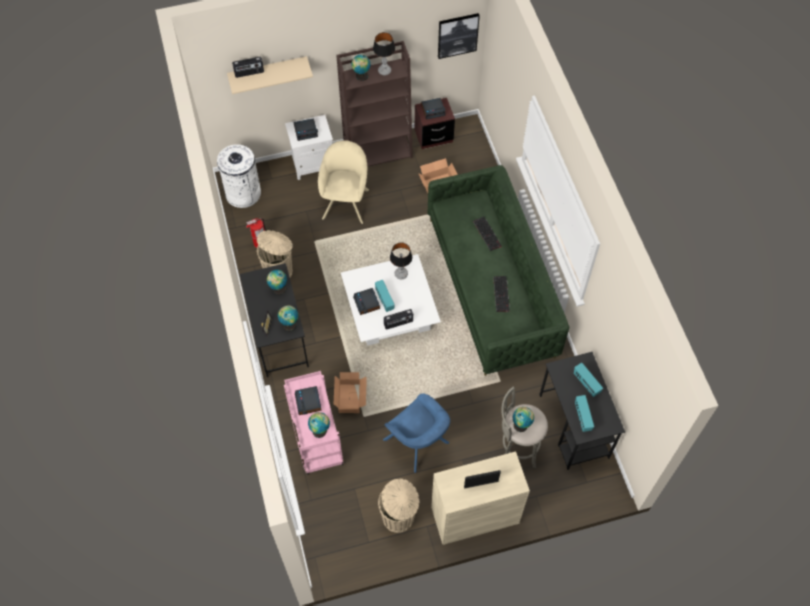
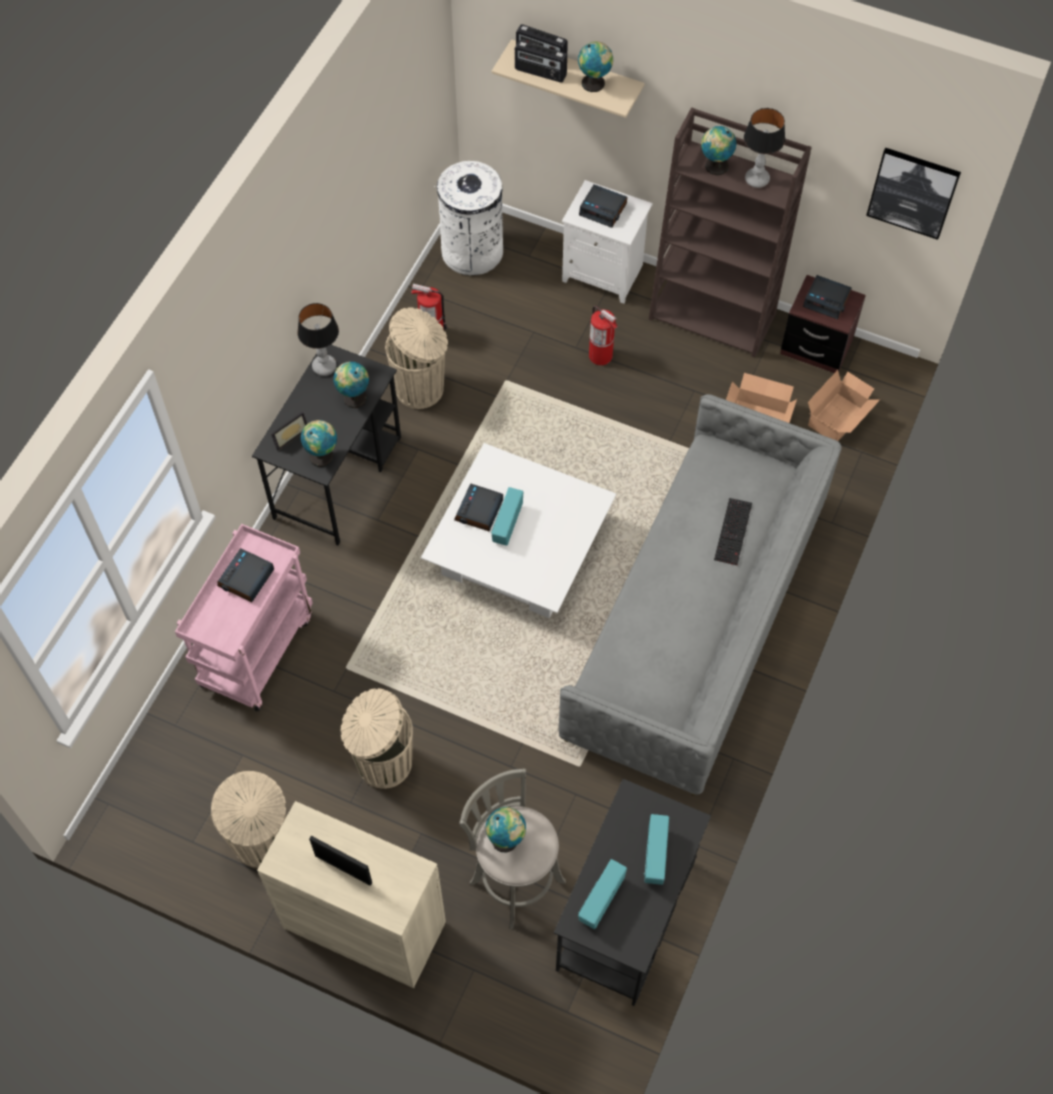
camera: 40 degrees right, 0 degrees up
(320, 430) = (225, 628): globe -> globe (595, 83)
(346, 201) = (601, 356): beige armchair -> fire extinguisher
(351, 398) = (353, 629): cardboard box -> cardboard box (839, 418)
(398, 323) = (495, 571): radio -> radio (540, 73)
(400, 274) = (564, 504): table lamp -> table lamp (324, 366)
(418, 443) = (382, 763): blue armchair -> beige trash can
(491, 287) = (695, 622): green sofa -> grey sofa
(501, 294) = (670, 634): keyboard -> none

